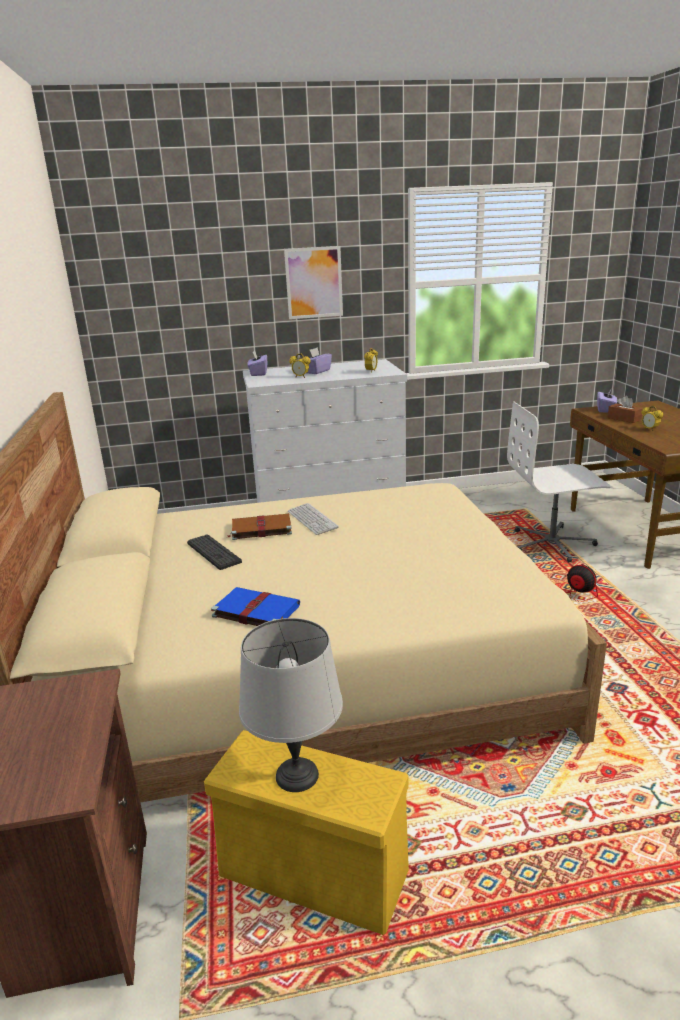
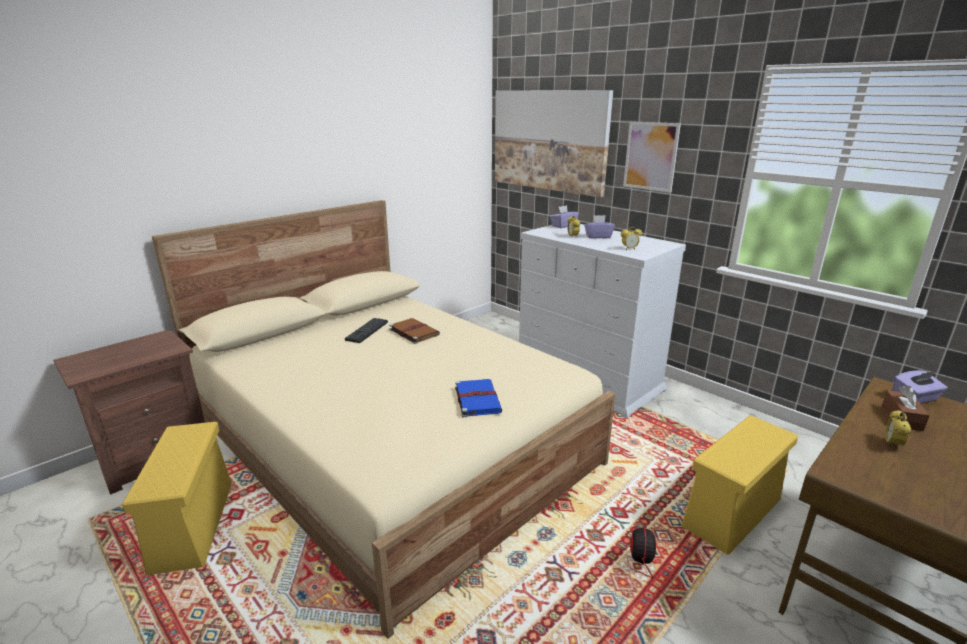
camera: 55 degrees right, 0 degrees up
(175, 282) = (549, 140): none -> picture
(254, 610) = (295, 367): blue book -> blue book (477, 399)
(297, 776) = (173, 454): grey table lamp -> none
(312, 520) = (444, 343): keyboard -> none
(552, 543) = (732, 511): white office chair -> yellow storage box

